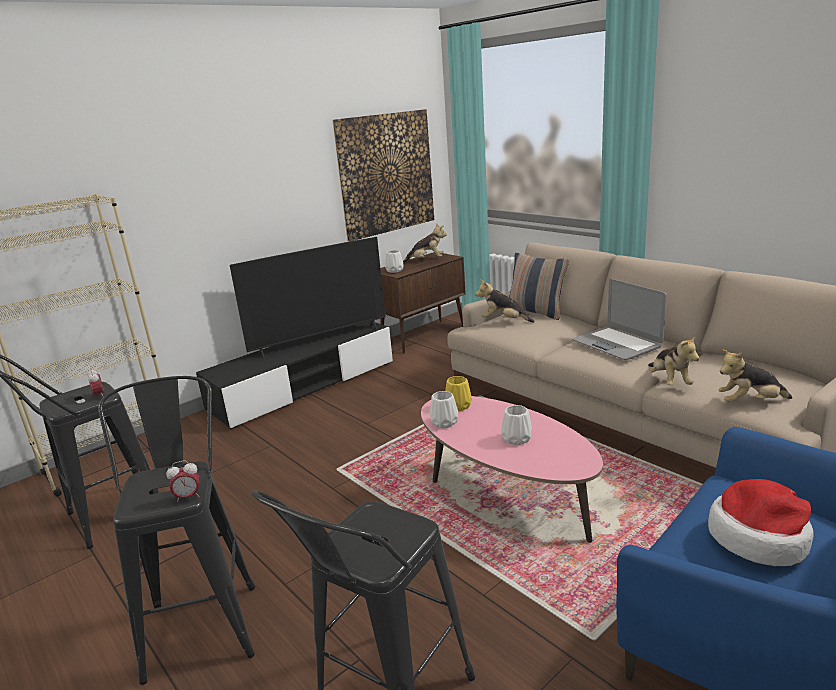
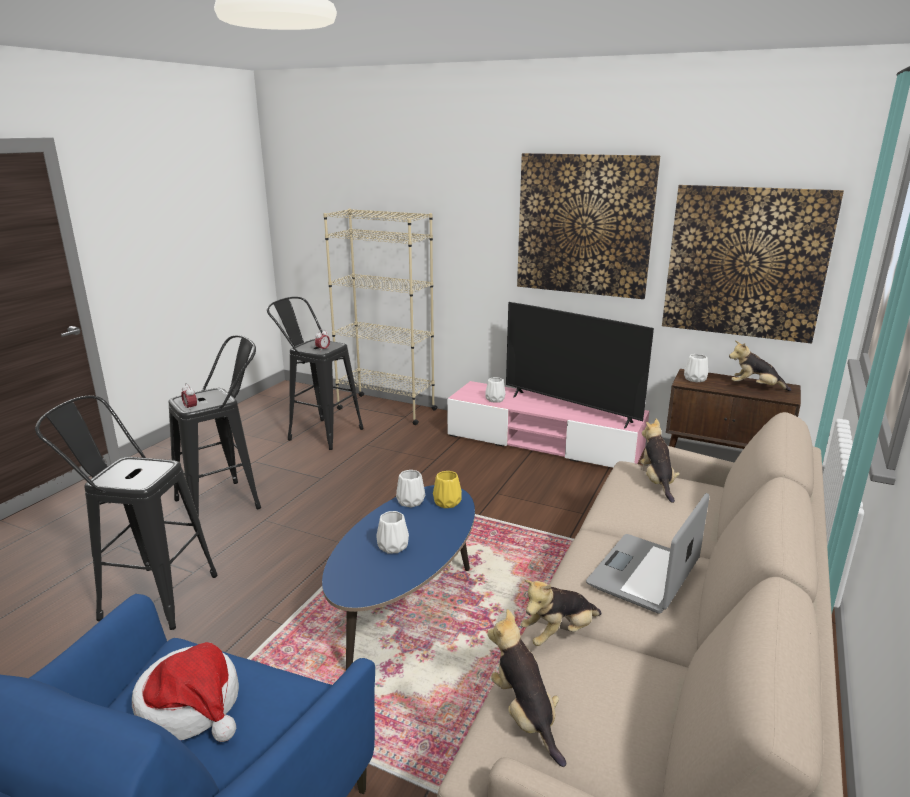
camera: 65 degrees right, 0 degrees up
(258, 366) = (495, 399): none -> white vase
(267, 170) = (584, 225): none -> picture
(304, 386) = (544, 443): black tv stand -> pink tv stand
(427, 260) = (755, 387): plush toy -> plush toy turned 135 degrees clockwise
(505, 497) = (407, 604): pink coffee table -> blue coffee table
(536, 312) = (711, 499): pillow -> none

